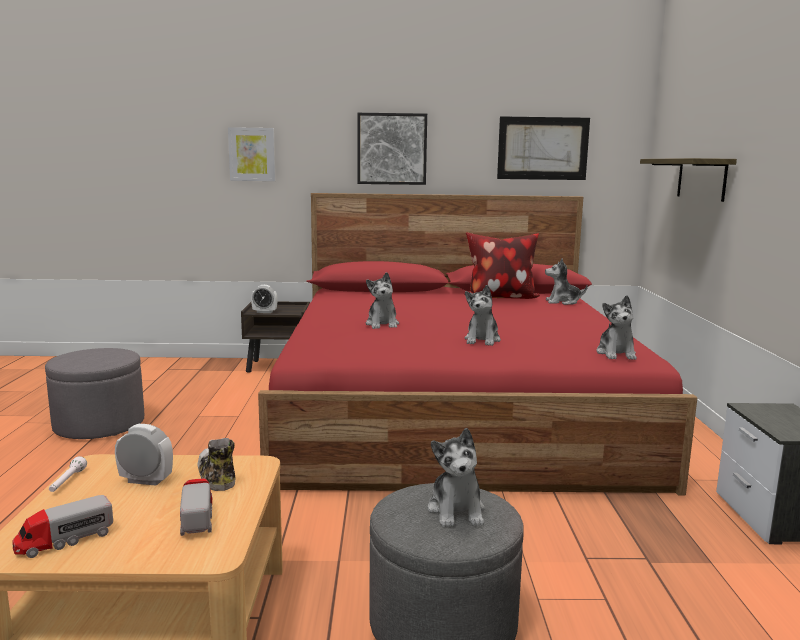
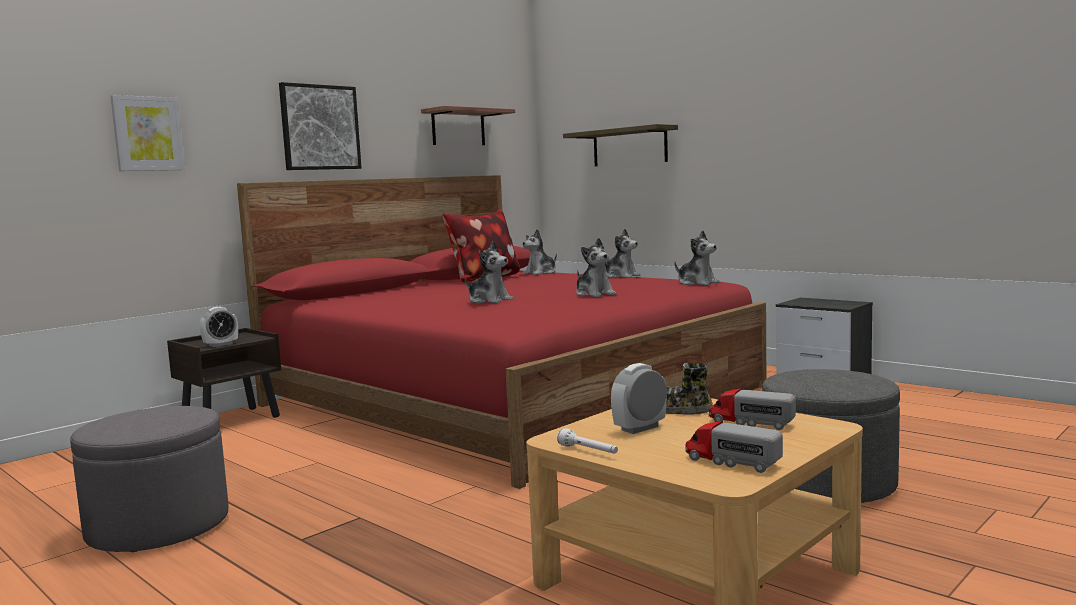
camera: 45 degrees left, 5 degrees down
(64, 540) = (731, 462): toy truck -> toy truck turned 120 degrees clockwise
(456, 510) = (831, 376): plush toy -> plush toy (620, 276)
(543, 148) = (458, 128): picture -> shelf

